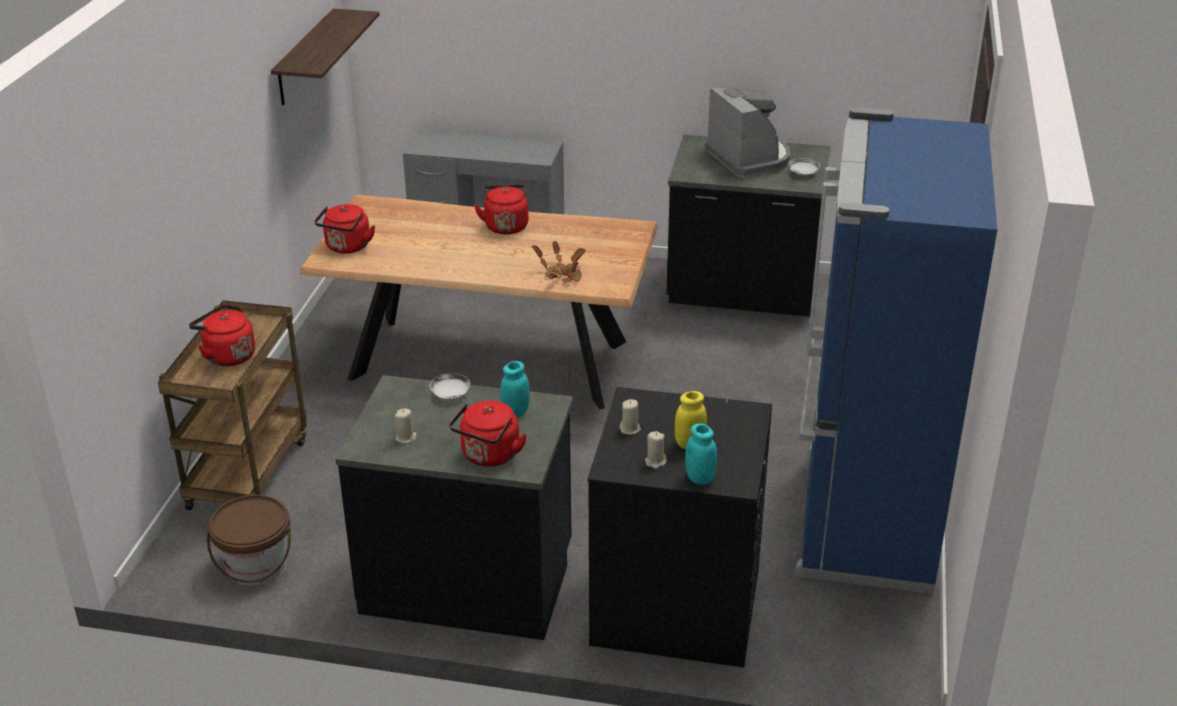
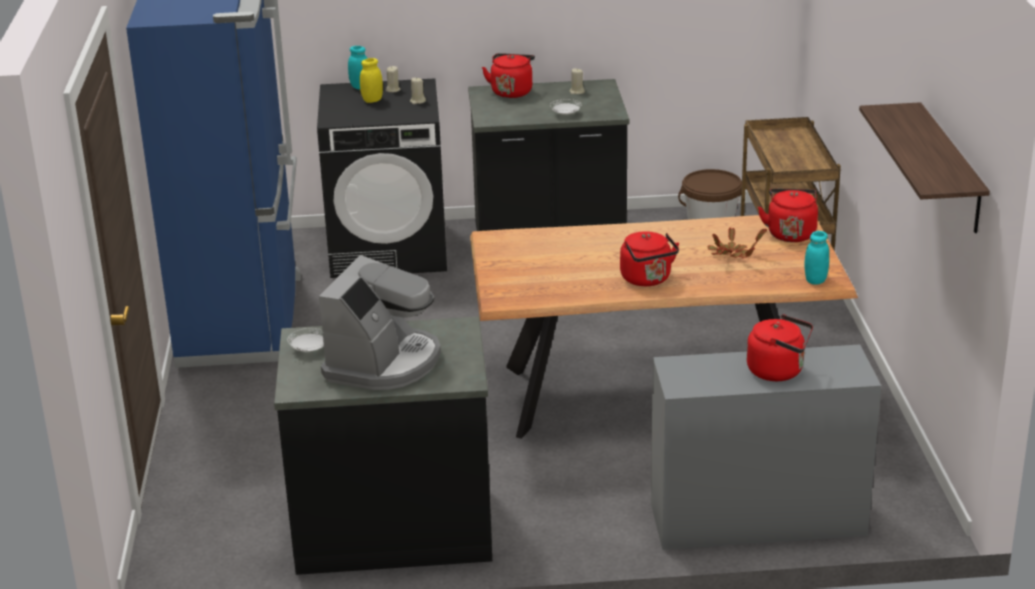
camera: 165 degrees right, 5 degrees down
(227, 355) = (788, 150): red kettle -> red kettle (779, 371)
(515, 412) = (510, 112): turquoise jar -> turquoise jar (815, 280)
(562, 274) = (551, 241): potted plant -> potted plant (731, 255)
(749, 158) = (384, 363): coffee machine -> coffee machine turned 120 degrees counterclockwise

